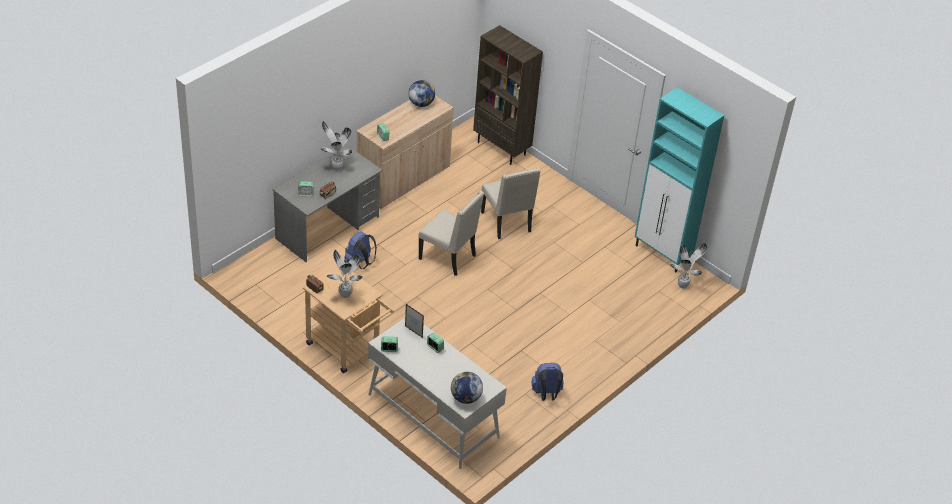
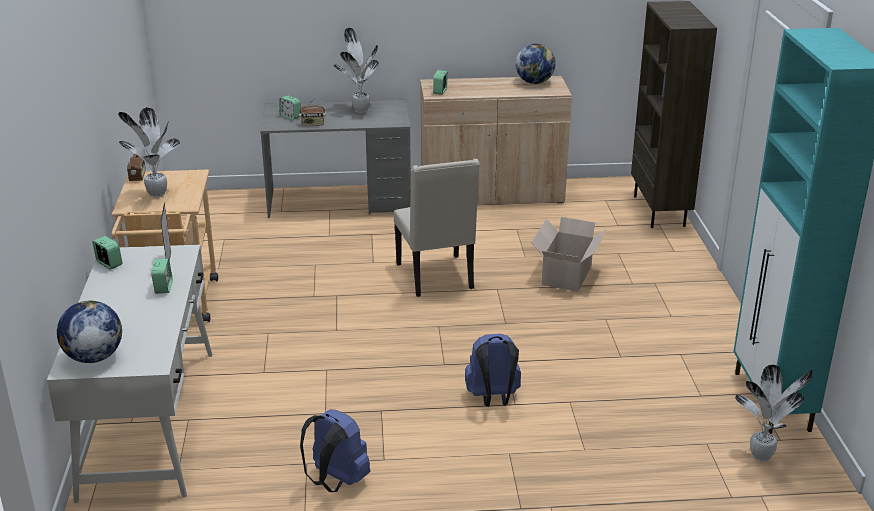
camera: 45 degrees right, 15 degrees down
(360, 263) = (323, 241): blue backpack -> blue backpack (493, 399)
(507, 223) = (566, 276): beige chair -> cardboard box

